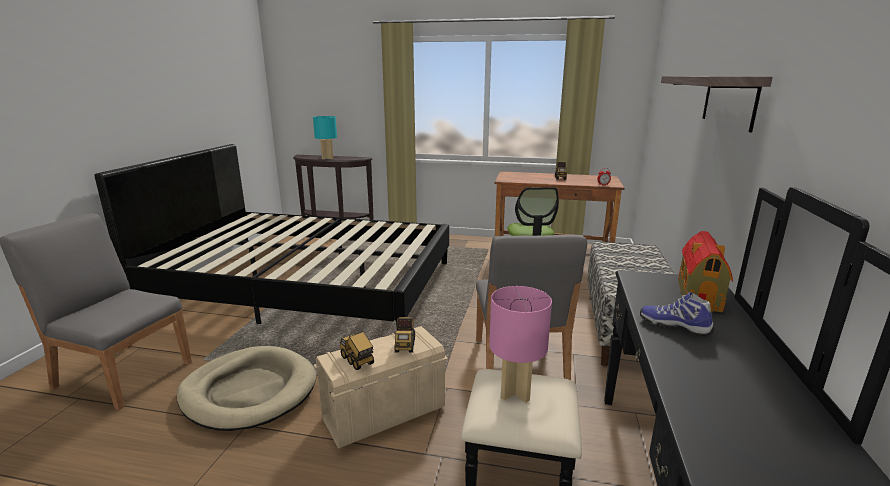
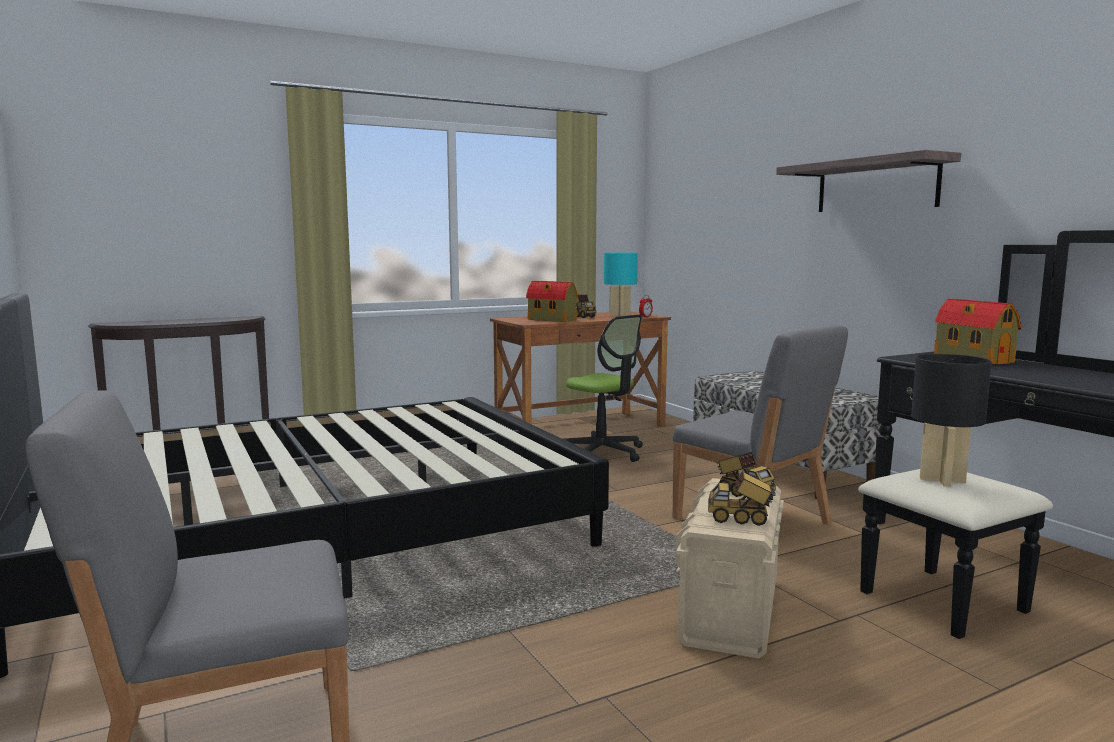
camera: 40 degrees left, 10 degrees down
(249, 391) = (522, 667): beige dog bed -> none
(327, 158) = (185, 321): turquoise table lamp -> turquoise table lamp (620, 315)
(515, 393) = (943, 480): pink table lamp -> black table lamp
(529, 179) = (553, 320): none -> toy house
(674, 326) = (1021, 372): shoe -> none

